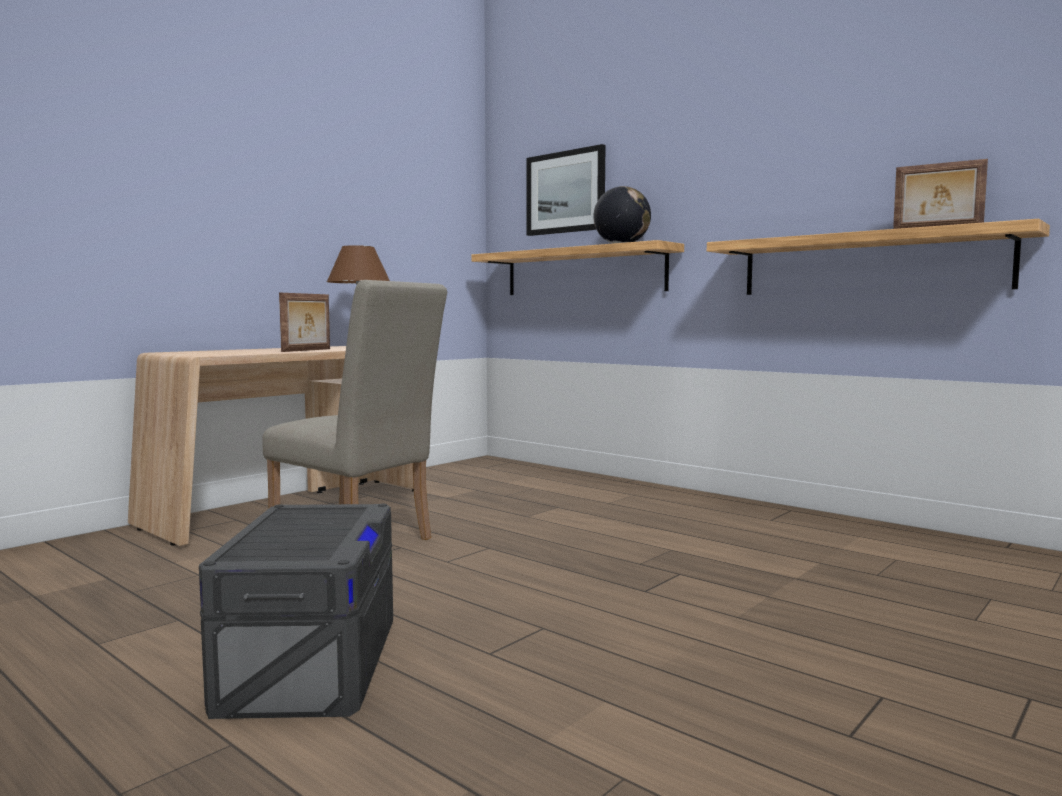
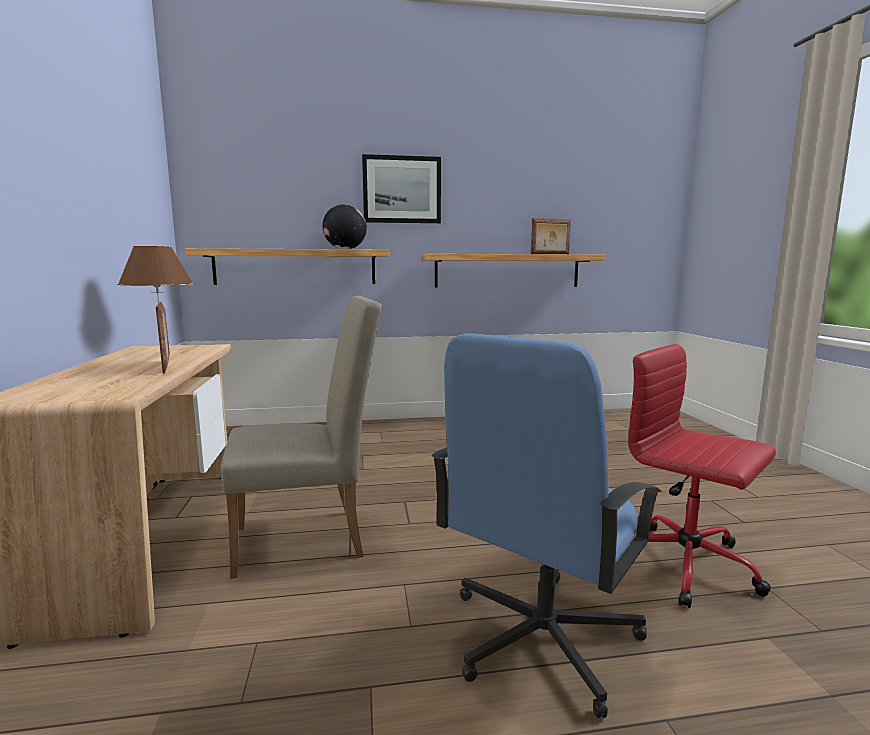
camera: 50 degrees left, 5 degrees up
(311, 660) = (540, 638): grey storage box -> blue office chair
(565, 192) = (272, 199): picture -> picture (402, 190)
(594, 711) = (689, 566): none -> red office chair

